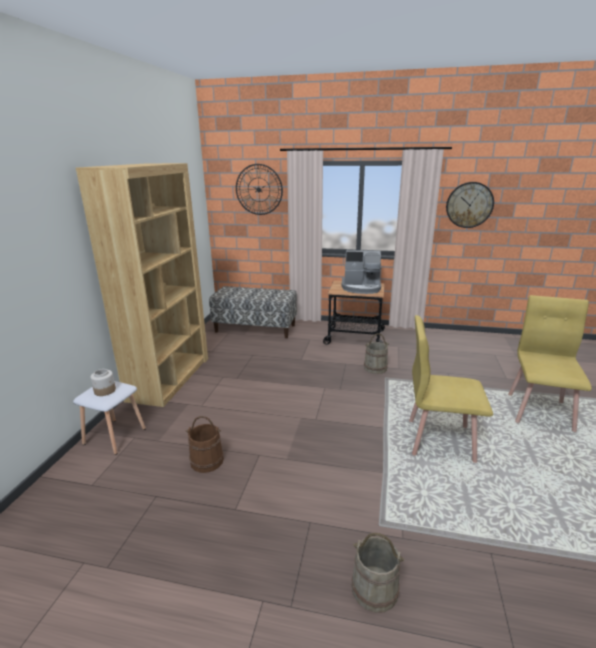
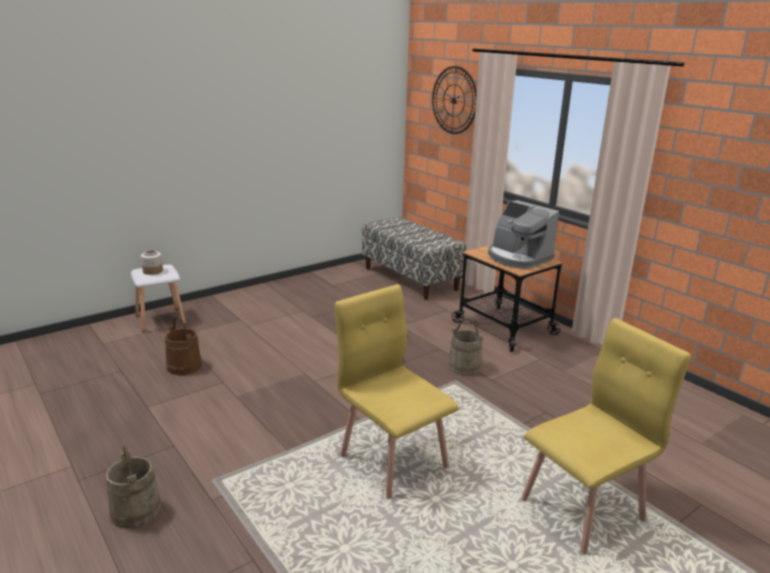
camera: 40 degrees right, 0 degrees up
(170, 378) = (262, 294): brown bookcase -> none
(469, 205) = (713, 165): wall clock -> none

